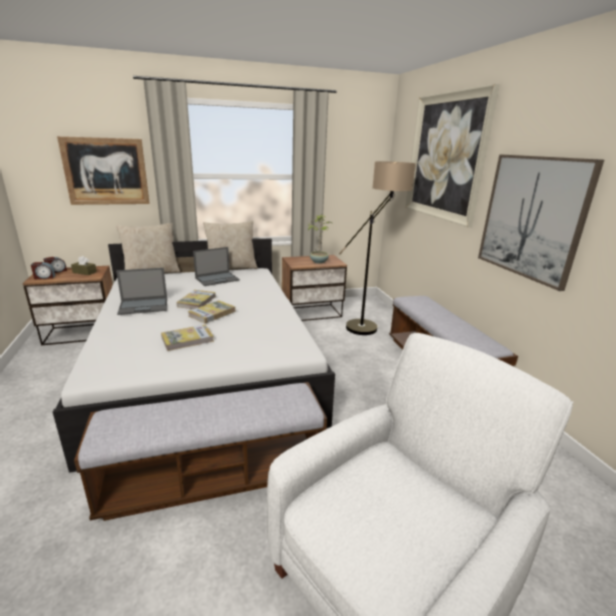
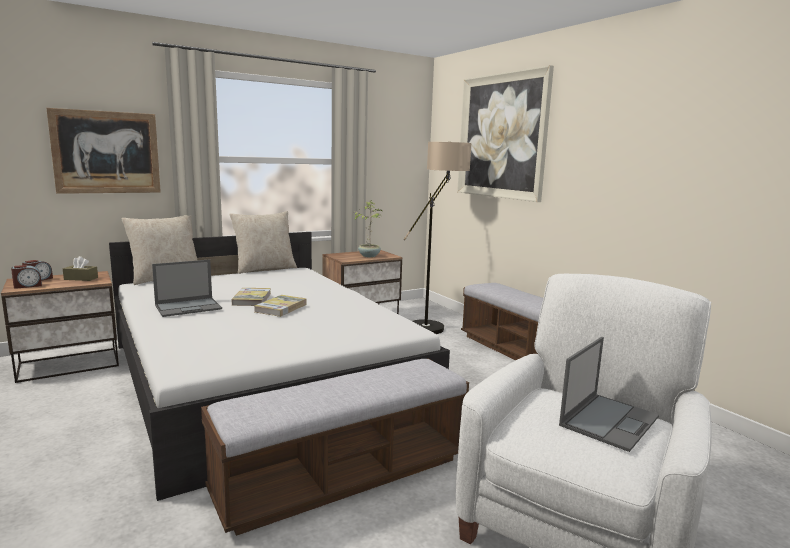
camera: 15 degrees left, 10 degrees down
(187, 339) = (273, 331): book -> none
(217, 279) = (257, 279): laptop -> laptop (609, 420)
(531, 217) = (604, 184): picture -> none

